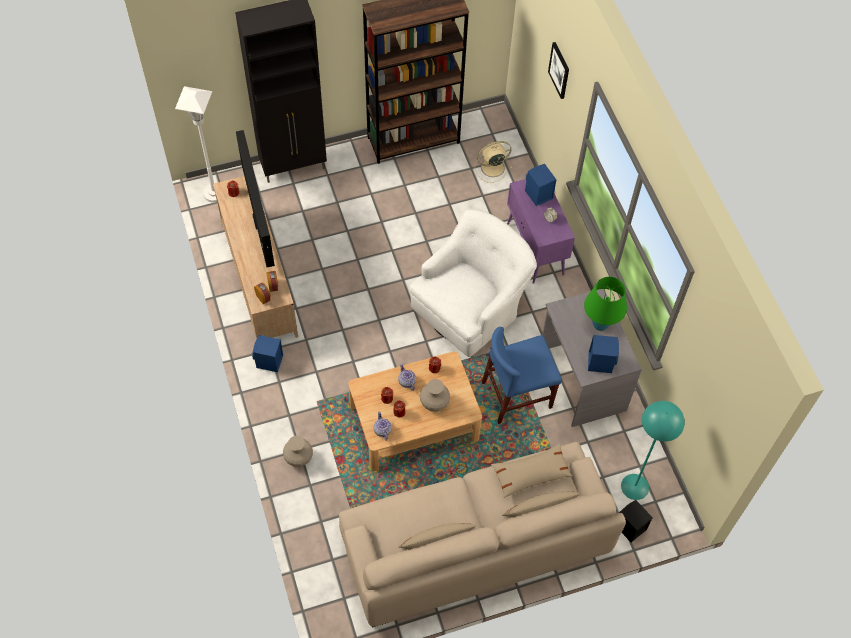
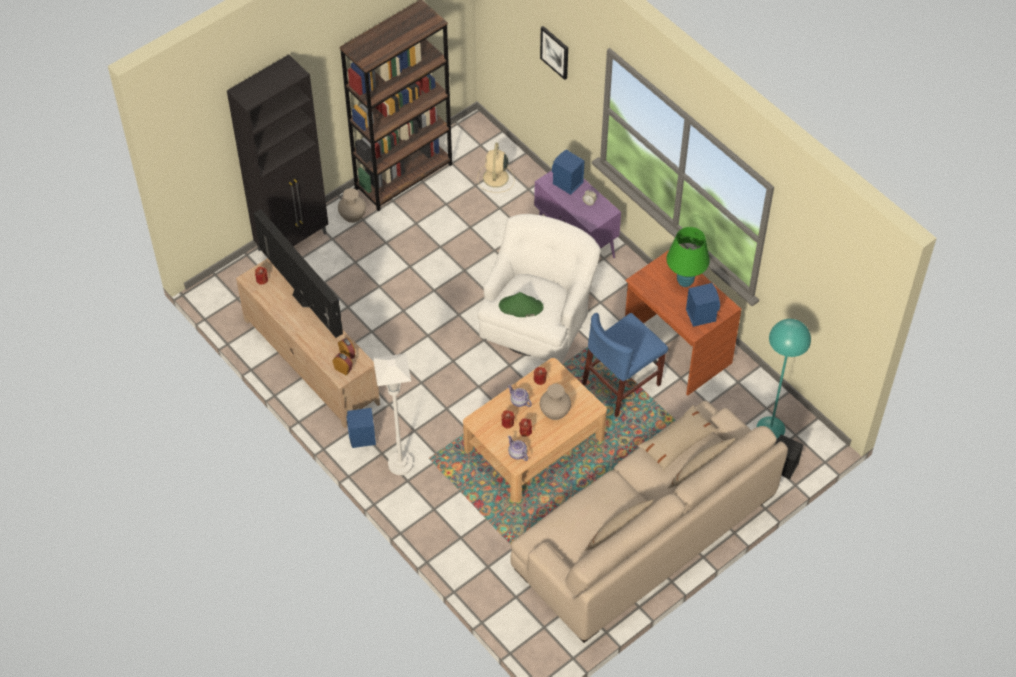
camera: 20 degrees left, 5 degrees down
(214, 193) = (223, 295): white floor lamp -> white floor lamp (400, 464)
(298, 457) = (436, 516): beige vase -> beige vase (352, 215)
(448, 294) = (520, 307): none -> green hat
(491, 168) = (495, 178): beige fan -> beige fan turned 45 degrees counterclockwise
(581, 380) = (676, 349): grey desk -> brown desk

